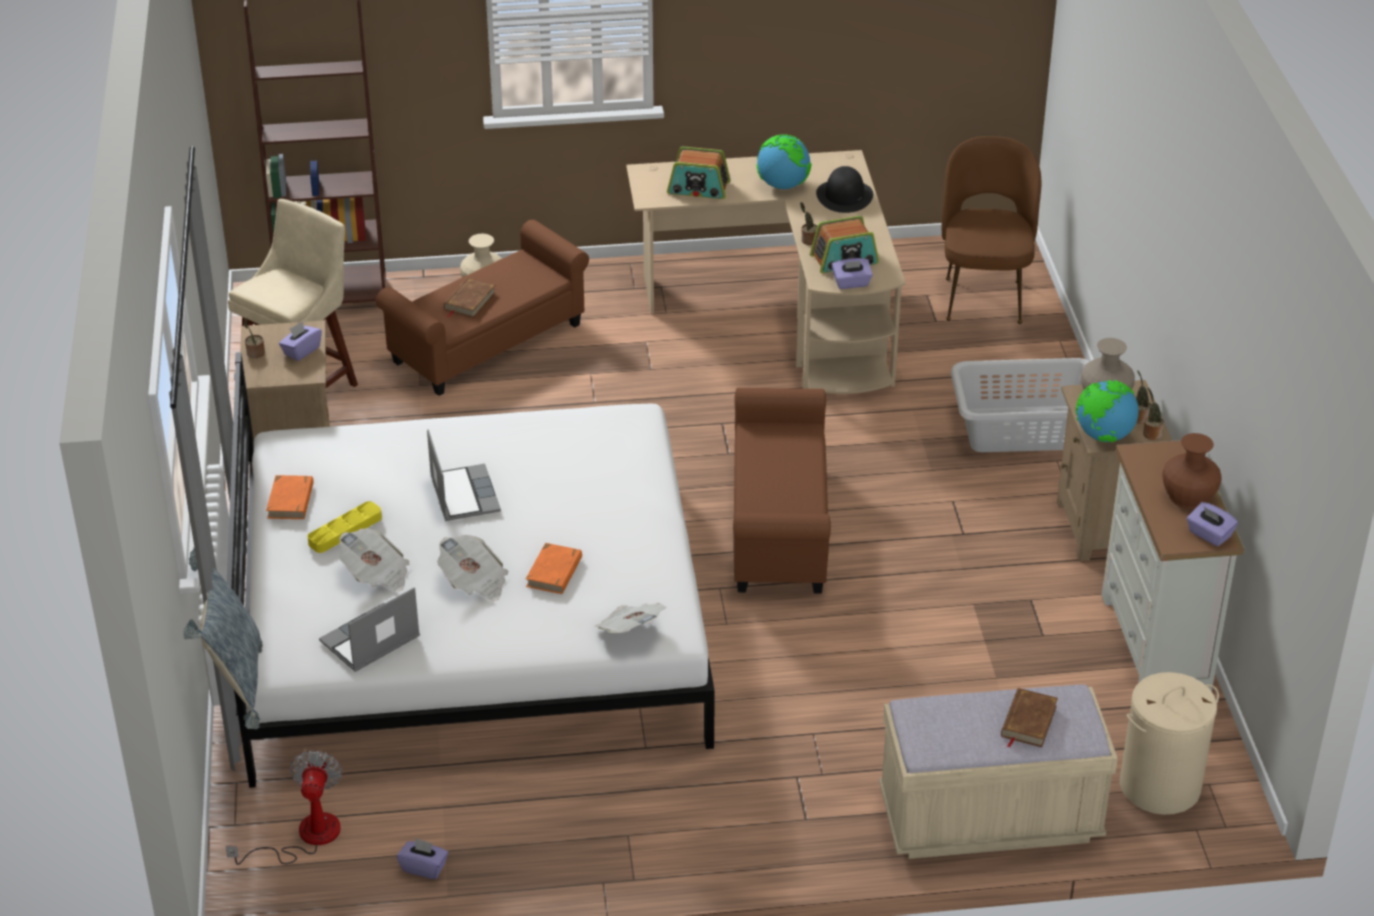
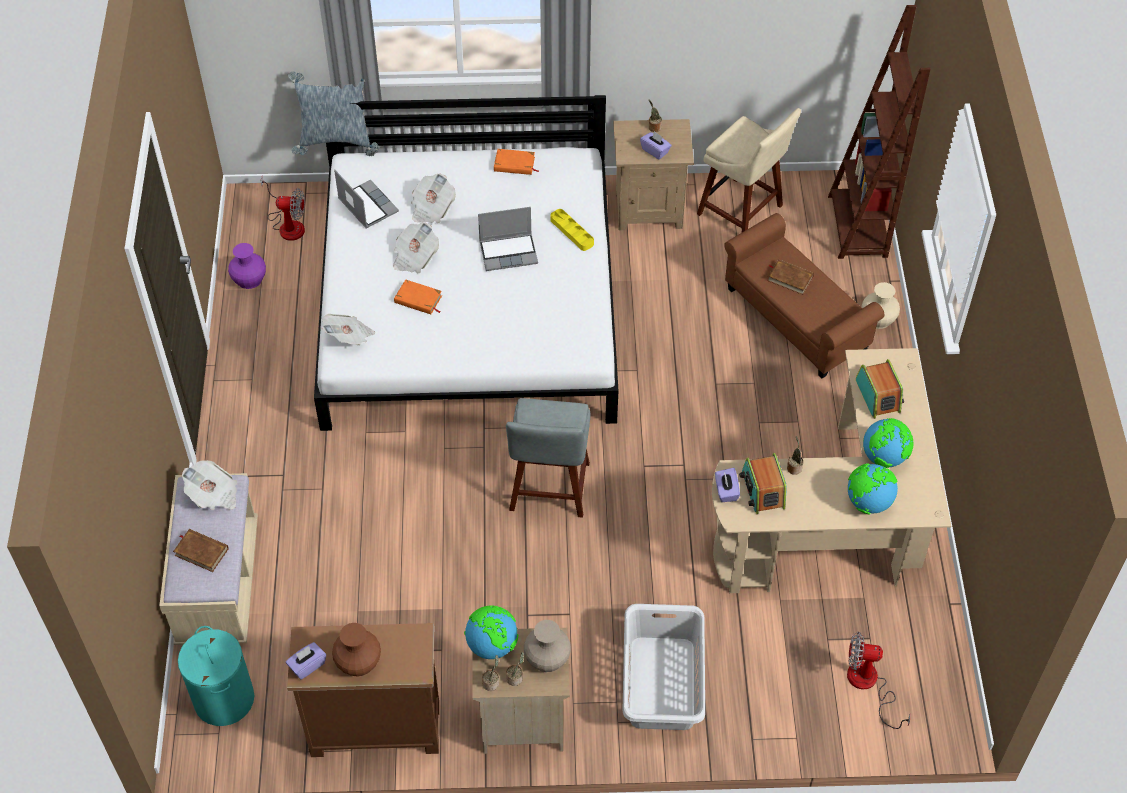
camera: 95 degrees right, 15 degrees up
(345, 531) = (478, 191): yellow tray -> yellow tray (572, 232)
(424, 867) = (249, 279): purple tissue box -> purple vase
(698, 188) = (878, 396): radio -> radio turned 150 degrees clockwise
(779, 527) = (548, 490): brown ottoman -> grey chair
(844, 196) = (868, 502): black hat -> globe
(933, 724) = (213, 495): none -> newspaper
(983, 296) = (868, 685): brown chair -> fan
(1154, 645) = (375, 728): white dresser -> brown dresser
(1160, 786) = (224, 699): beige laundry basket -> turquoise laundry basket

